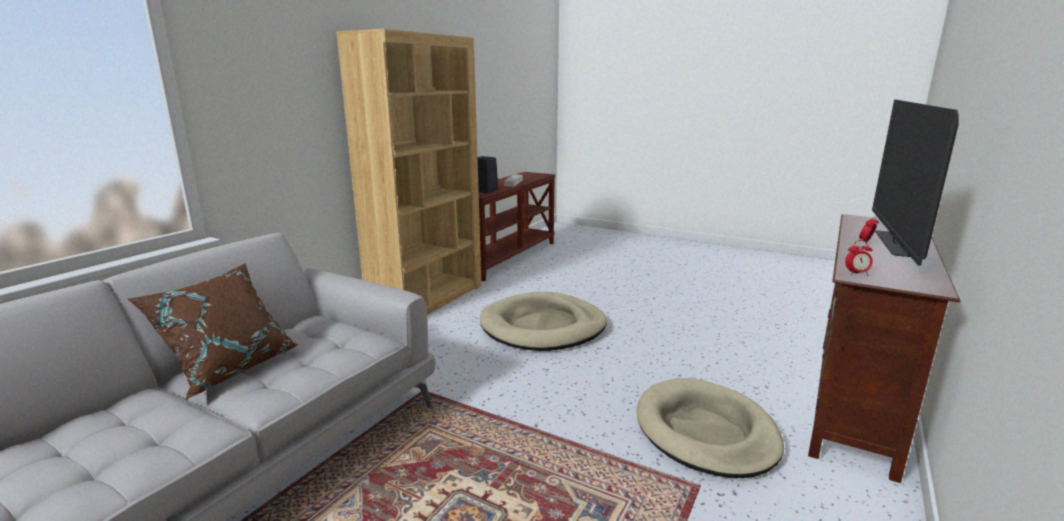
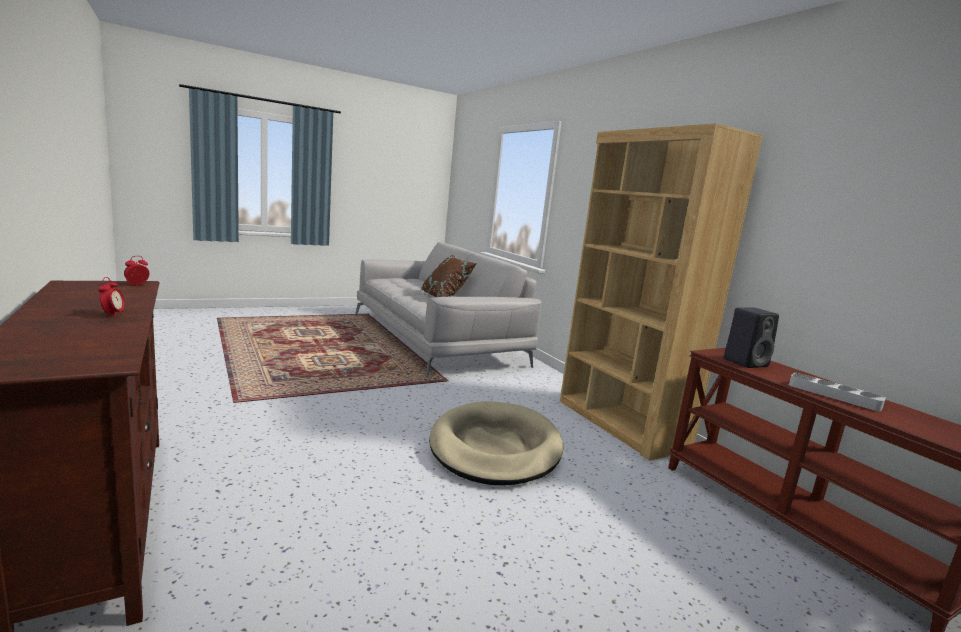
camera: 120 degrees right, 5 degrees down
(706, 432) = (251, 428): beige dog bed -> none
(892, 243) = (72, 318): television -> none

